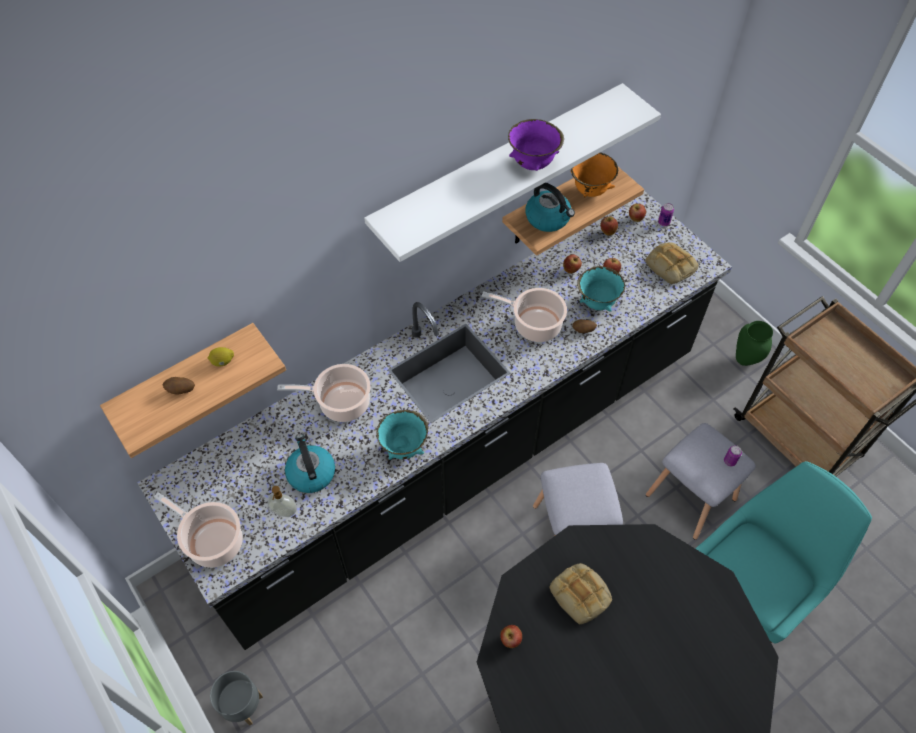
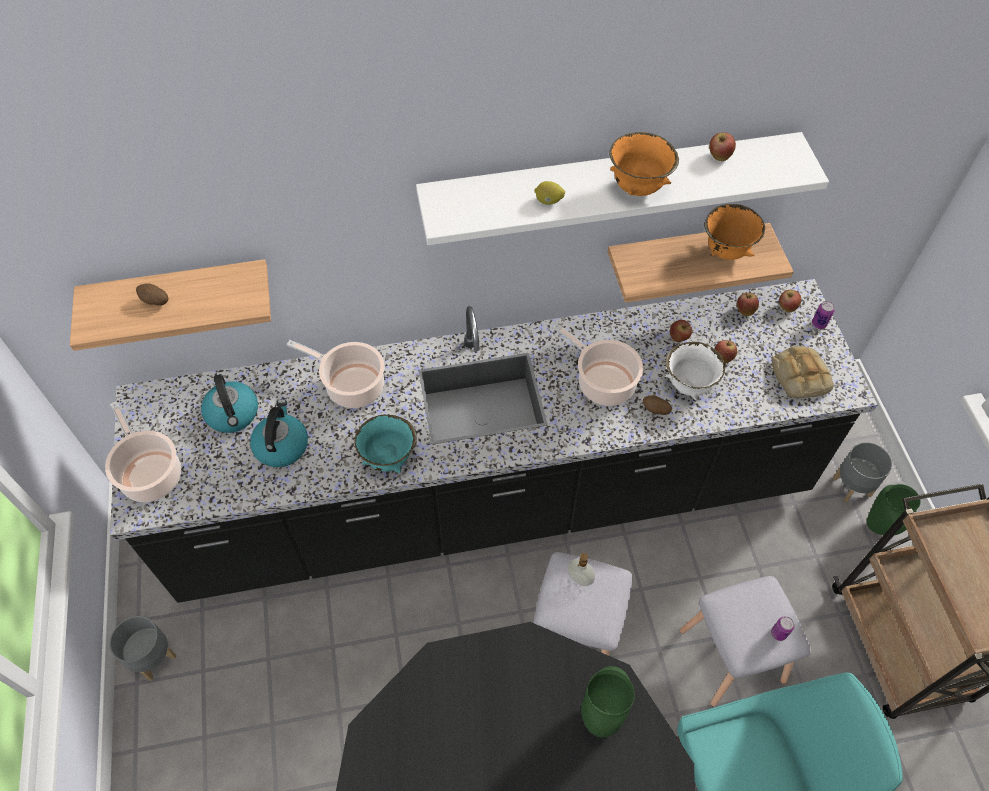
camera: 25 degrees right, 0 degrees up
(223, 362) = (211, 288): lemon -> lemon (548, 201)
(284, 512) = (233, 475): soap dispenser -> soap dispenser (579, 579)
(510, 640) = (397, 718): apple -> apple (719, 157)
(532, 164) = (637, 189): purple bowl -> orange bowl
(548, 218) = (659, 266): kettle -> kettle (233, 414)
(581, 595) = (501, 706): bread -> none
(597, 303) = (689, 385): turquoise bowl -> white bowl
(656, 569) = (602, 717): none -> green vase
(712, 338) = (851, 486): none -> grey planter

